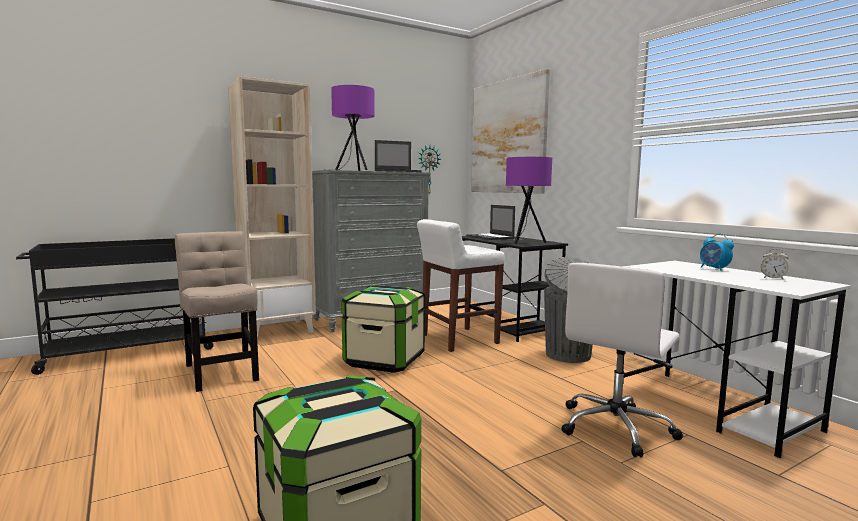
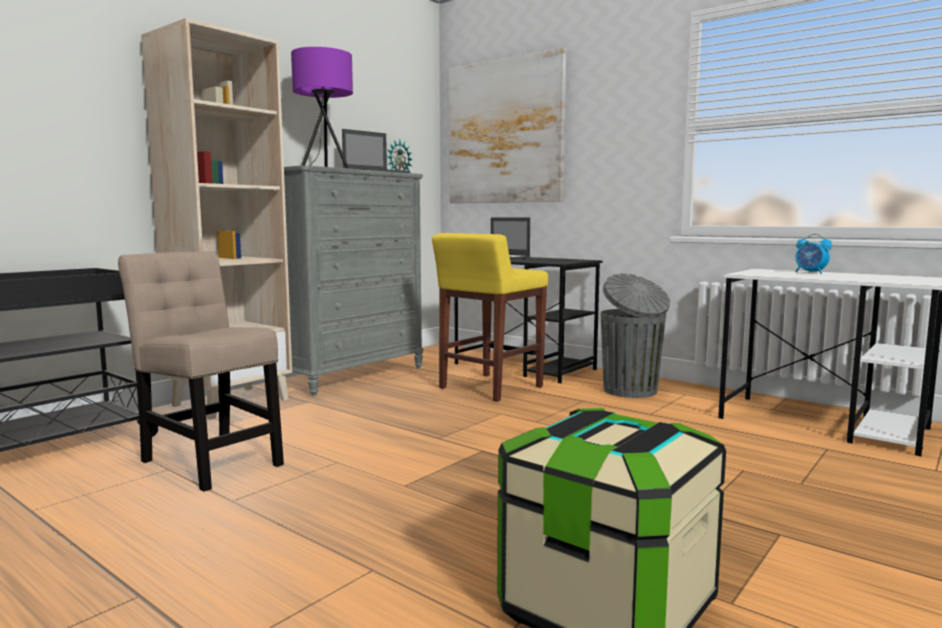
camera: 20 degrees left, 0 degrees up
(384, 360) = (427, 420): storage box -> none
(458, 339) = (489, 388): white stool -> yellow stool
(525, 242) = (555, 261): purple table lamp -> none
(616, 427) = (759, 452): white office chair -> none
(773, 278) = (880, 276): alarm clock -> none

